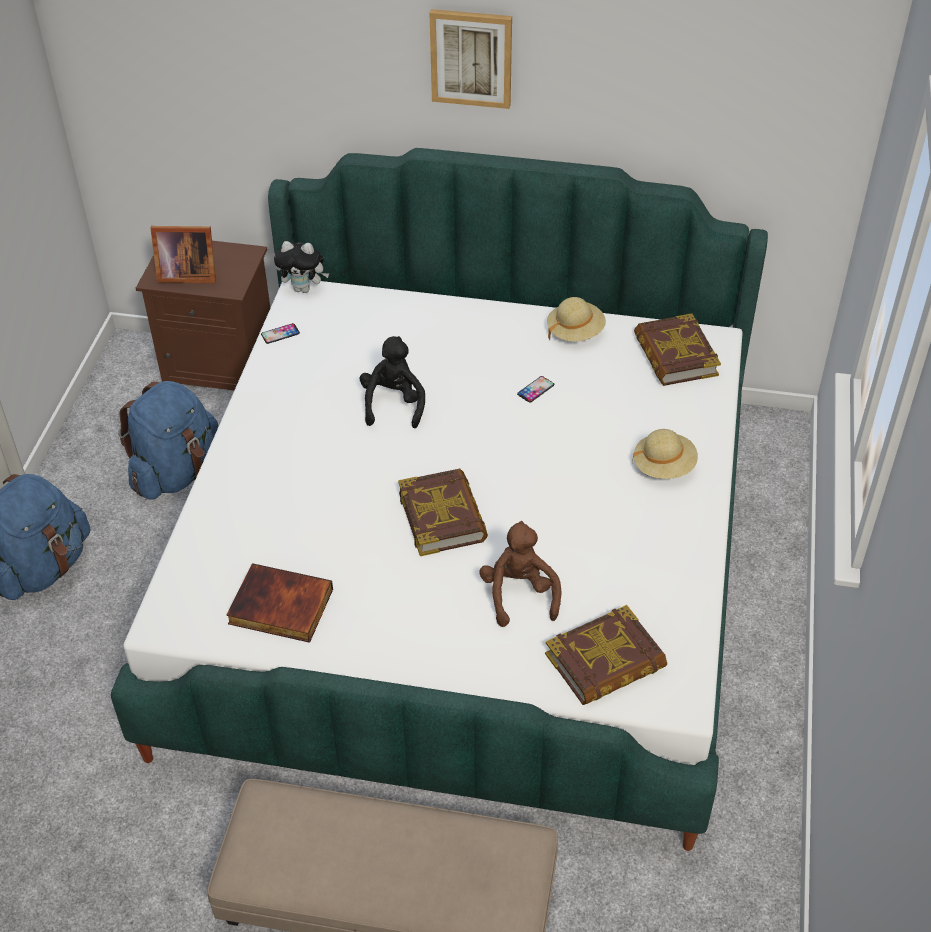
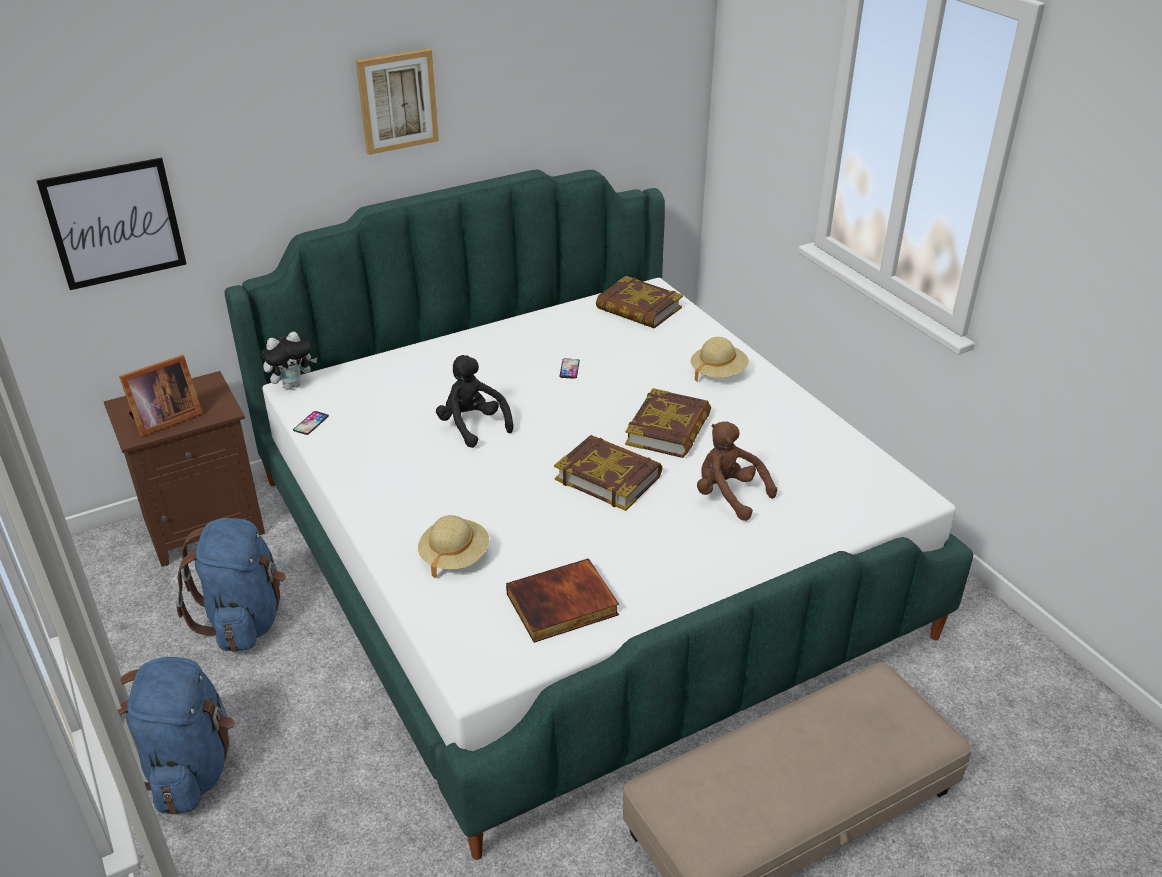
camera: 40 degrees left, 10 degrees down
(190, 92) = (114, 223): none -> picture
(575, 332) = (551, 324): beige hat -> beige hat (454, 556)
(605, 662) = (839, 503): book -> book (669, 430)

